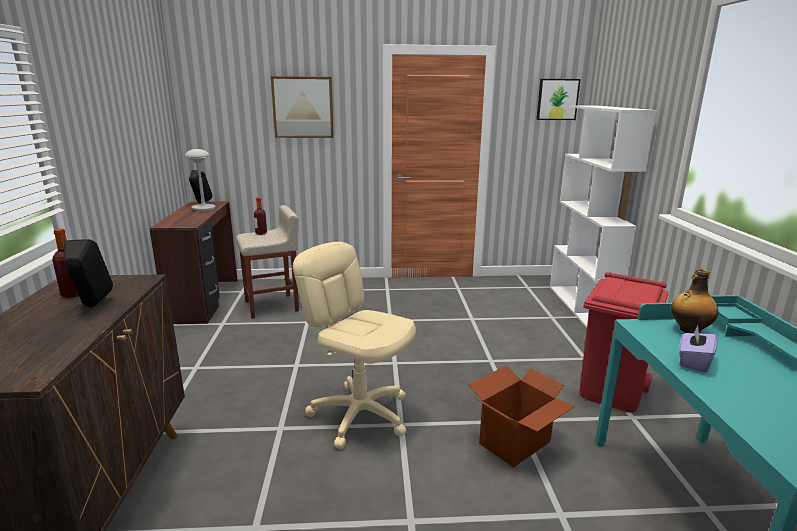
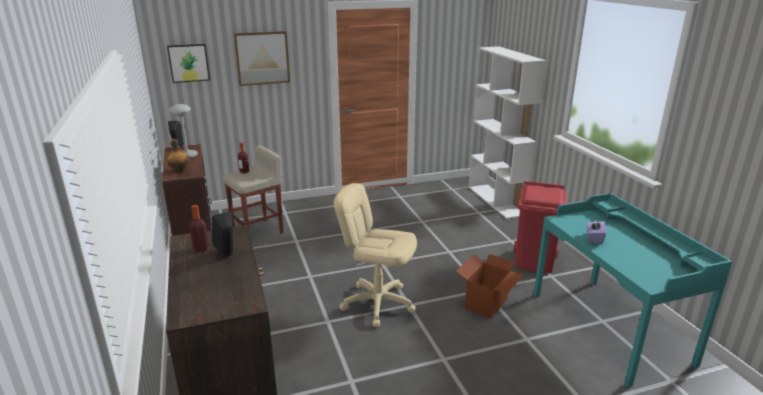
camera: 15 degrees left, 5 degrees up
(557, 99) = (465, 39): picture -> picture (189, 63)
(689, 330) = (586, 218): bottle -> bottle (180, 171)

